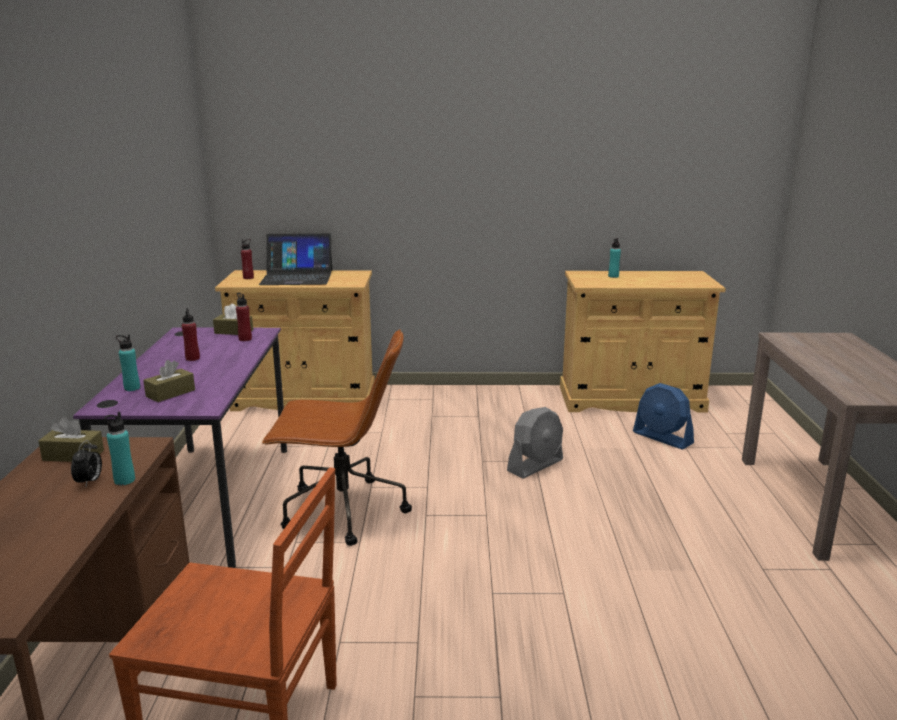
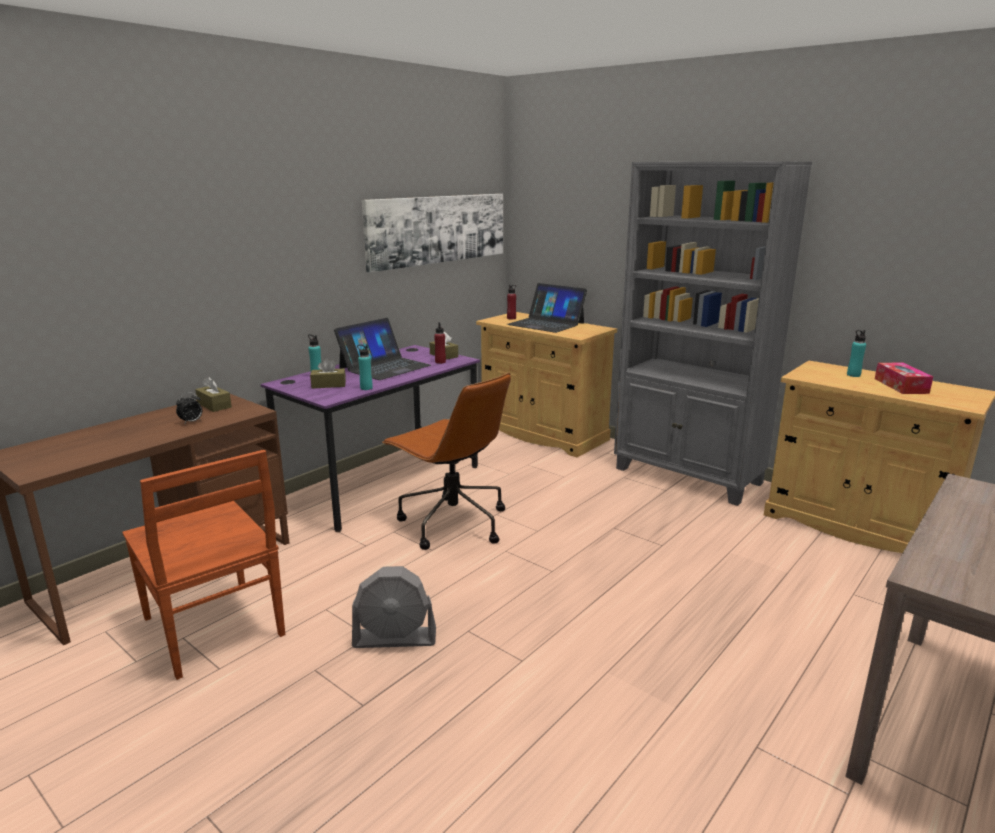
camera: 40 degrees right, 0 degrees up
(124, 480) = (206, 427): turquoise bottle -> turquoise bottle (366, 388)
(168, 183) = (438, 229): none -> picture
(192, 358) = (384, 367): red bottle -> laptop
(479, 399) = (688, 476): none -> grey bookcase
(535, 465) = (656, 549): grey fan -> grey fan (395, 638)
(652, 278) = (901, 386): none -> tissue box
(662, 438) = (837, 575): blue fan -> none

